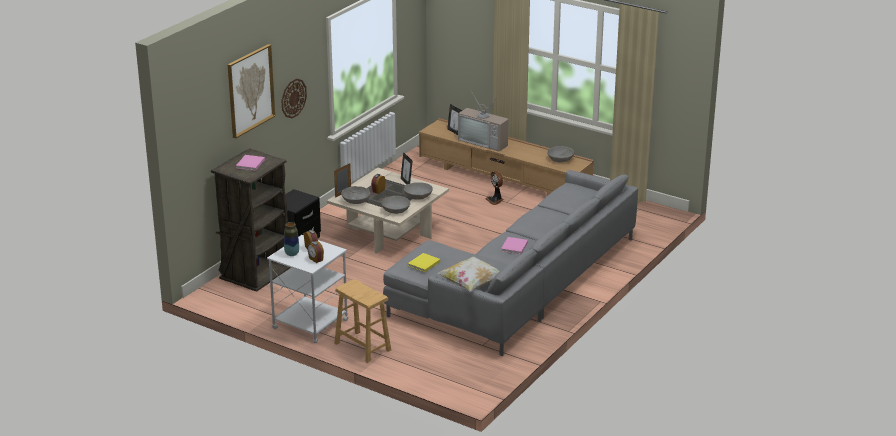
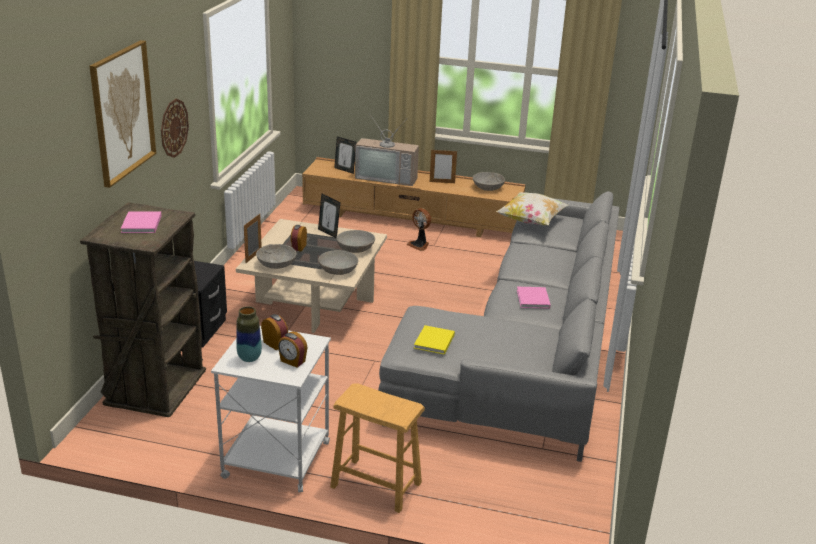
camera: 20 degrees left, 0 degrees up
(471, 284) = (520, 363): pillow -> pillow (531, 221)
(526, 151) = (442, 182): none -> picture frame

